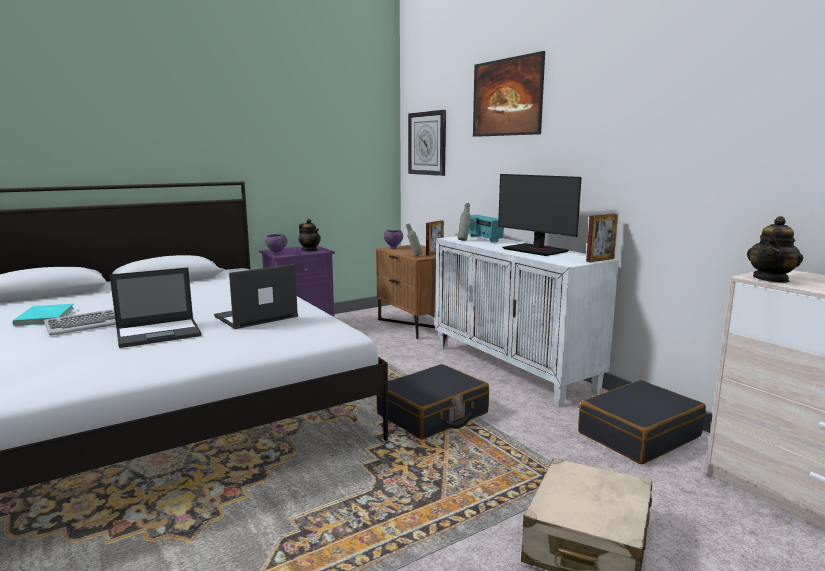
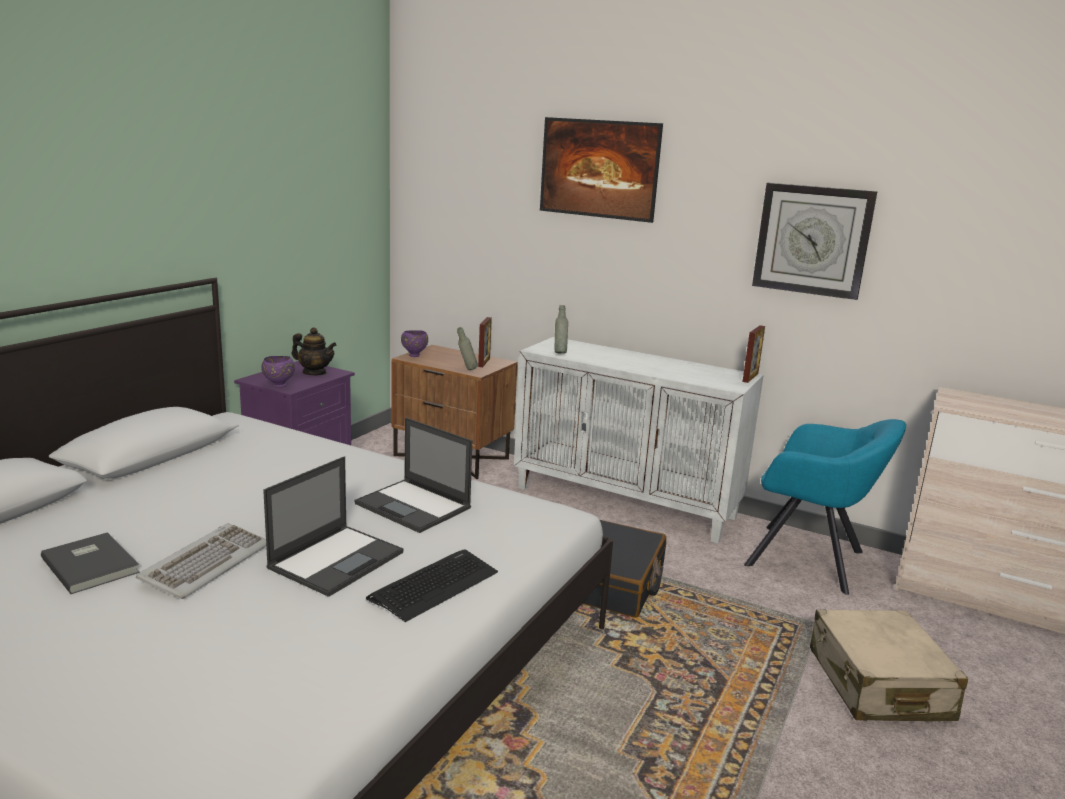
camera: 30 degrees left, 5 degrees up
(47, 316) = (92, 564): turquoise book -> grey book
(185, 353) = (434, 585): none -> keyboard
(255, 317) = (414, 506): laptop -> laptop turned 75 degrees counterclockwise
(427, 143) = (450, 207): wall clock -> wall clock (812, 240)
(484, 239) = (576, 348): radio -> none
(536, 250) = (666, 366): monitor -> none
(638, 434) = (810, 560): black suitcase -> turquoise armchair
(771, 279) = (965, 407): teapot -> none

